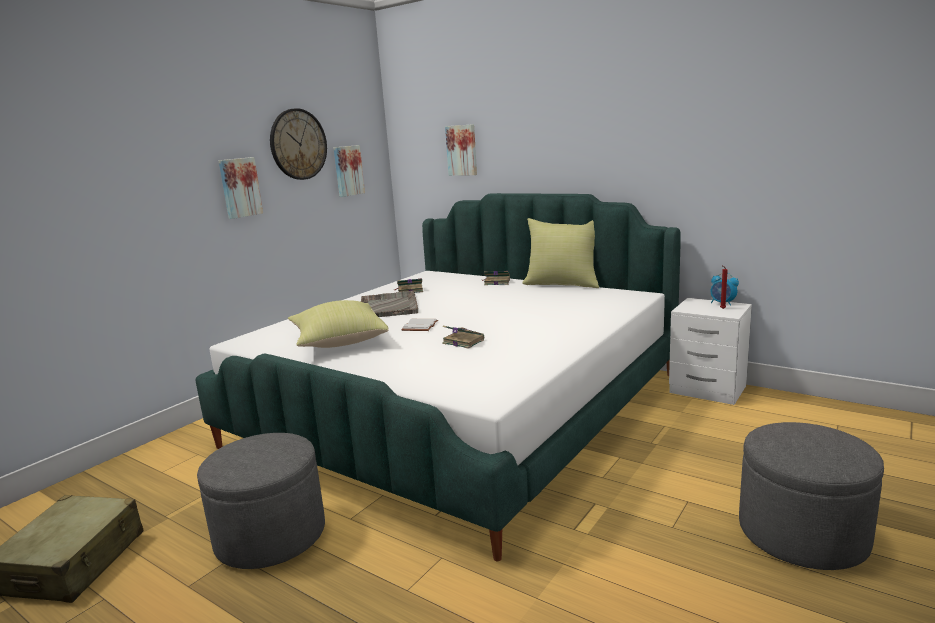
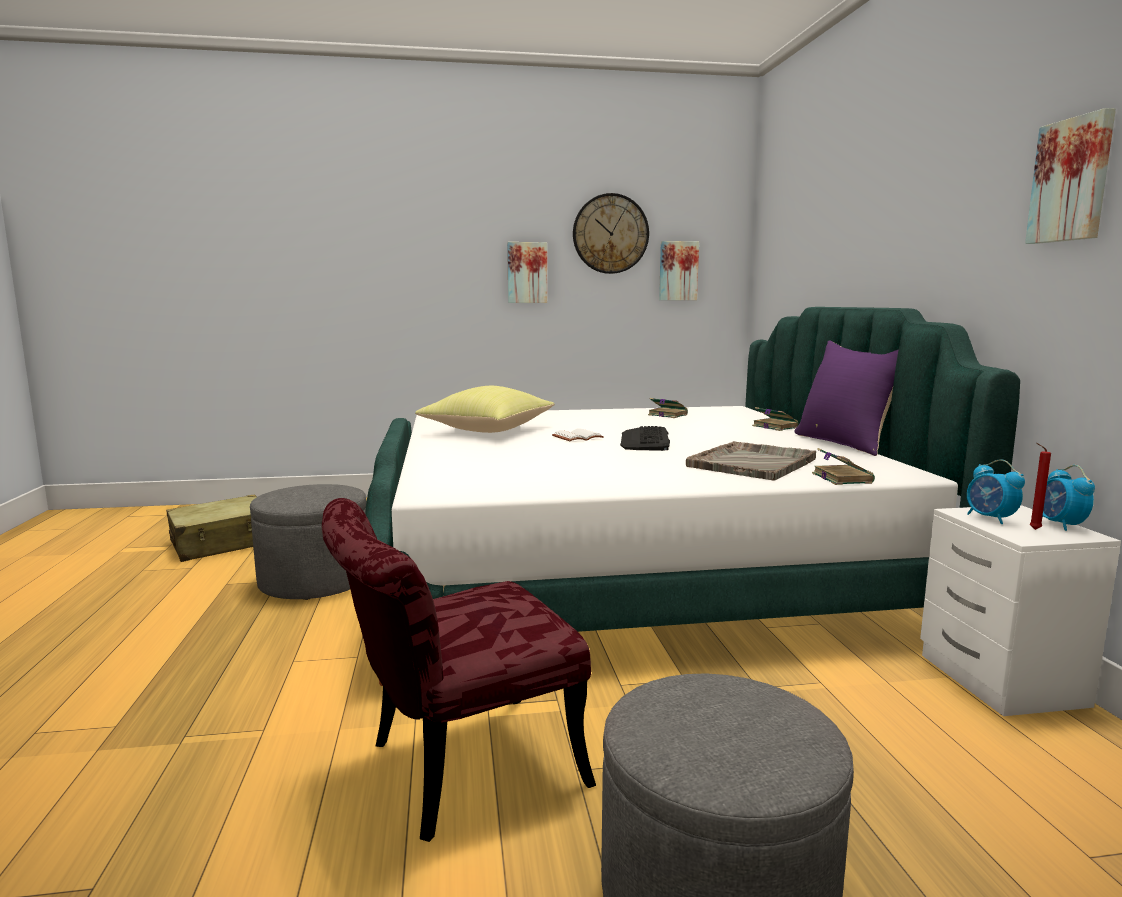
camera: 45 degrees right, 5 degrees down
(388, 306) = (607, 420): grey tray -> grey tray (752, 463)
(462, 150) = (805, 248): picture -> picture (1072, 180)
(462, 341) = (567, 455): book -> book (841, 478)
(466, 315) = (645, 440): none -> keyboard
(562, 284) = (845, 443): yellow pillow -> purple pillow
(634, 568) = (455, 771): none -> red chair
(699, 309) = (990, 518): none -> alarm clock

